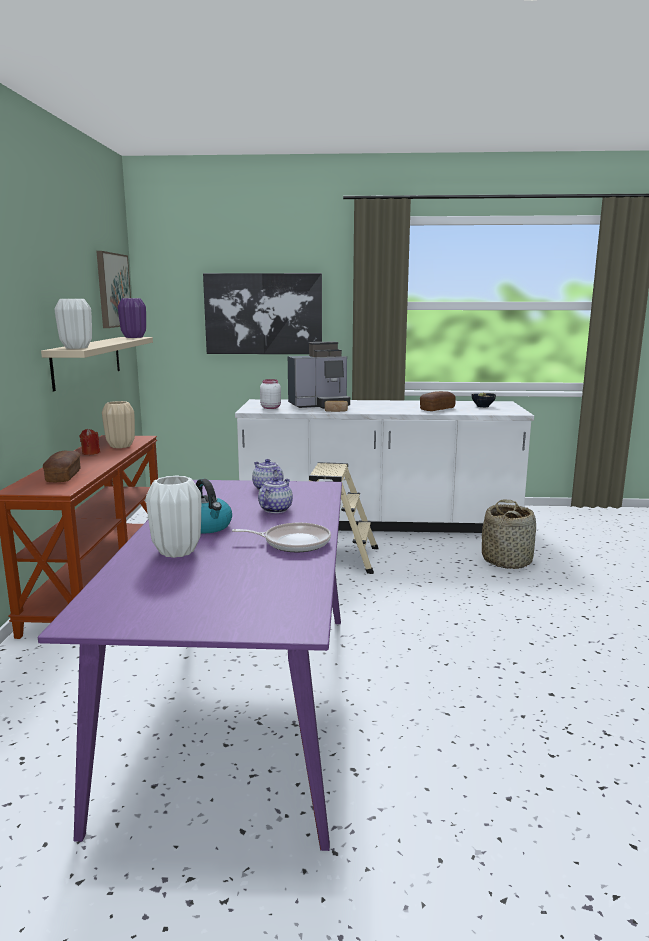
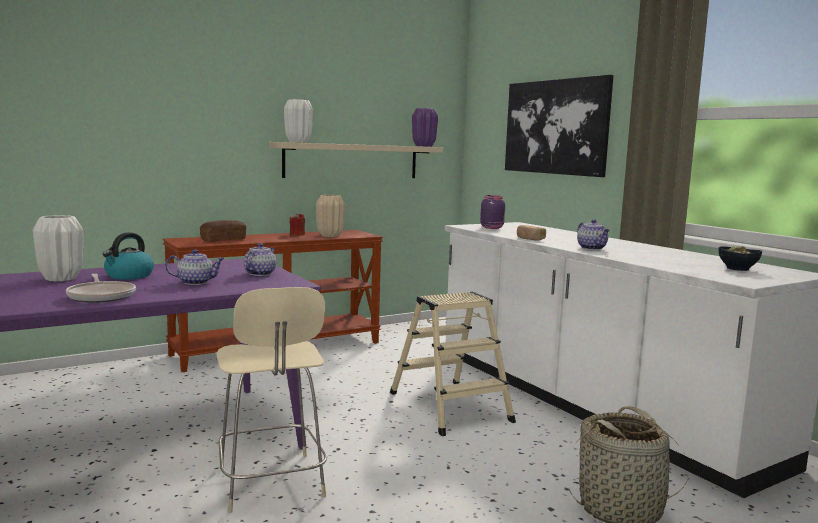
camera: 55 degrees right, 5 degrees down
(113, 290) = (419, 102): picture -> none
(270, 407) = (492, 227): white jar -> purple jar
(320, 405) = (547, 234): coffee machine -> none
(387, 648) = (271, 484): none -> beige chair
(390, 409) = (592, 248): none -> teapot
(437, 409) = (651, 258): bread -> none

